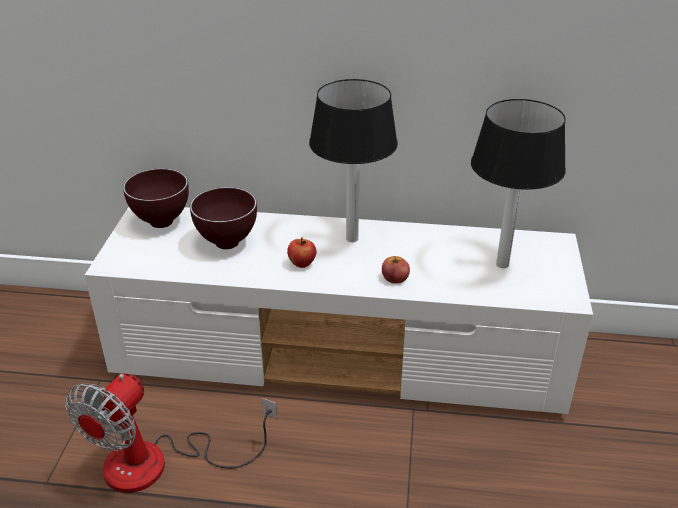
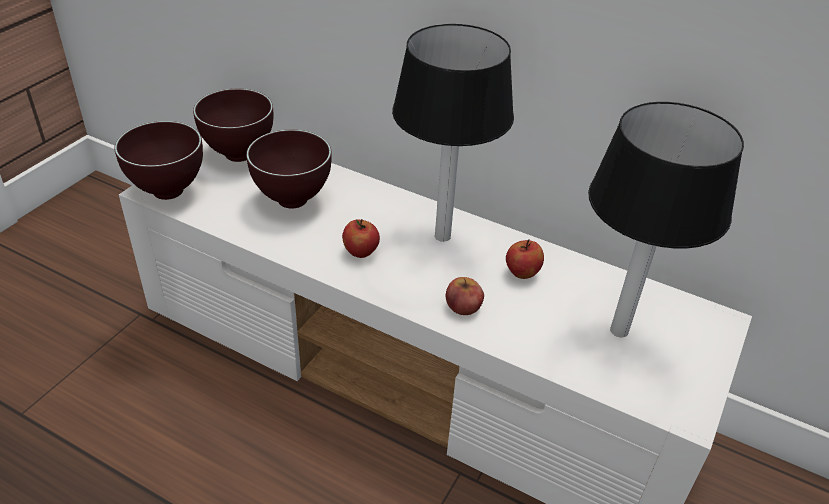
camera: 20 degrees right, 5 degrees up
(123, 262) = (166, 192): none -> brown bowl
(158, 464) = (139, 435): fan -> none
(420, 247) = (522, 273): none -> apple

